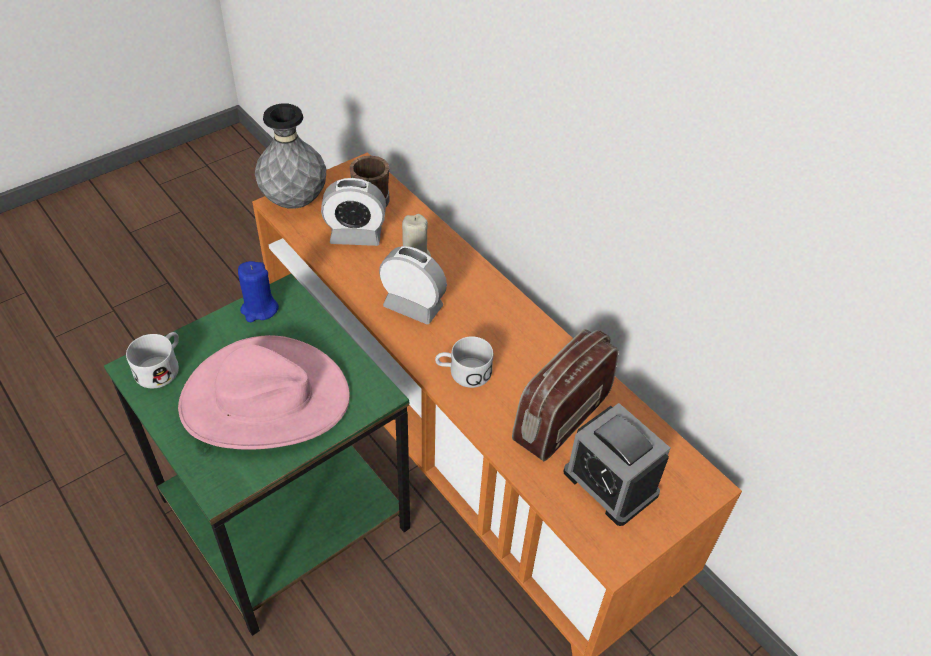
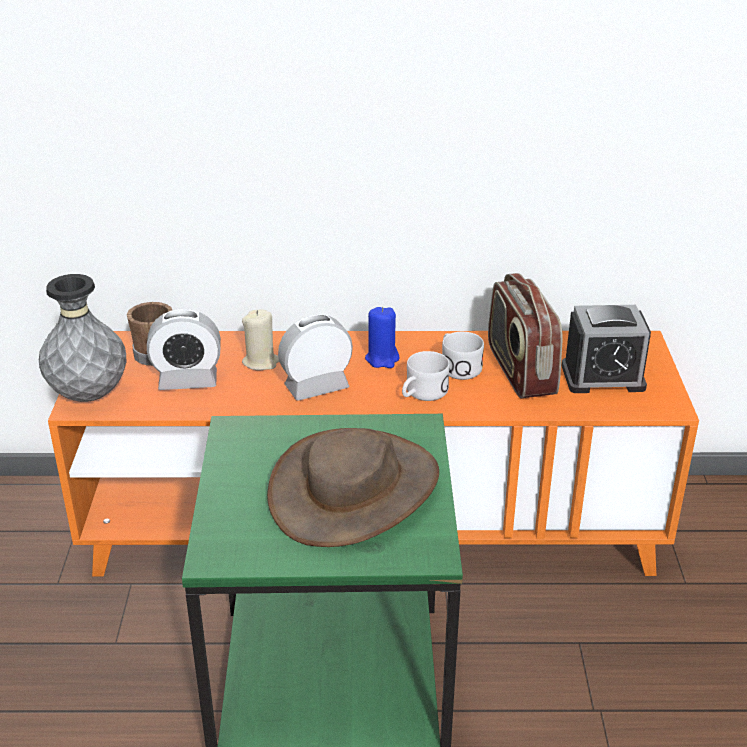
camera: 50 degrees left, 15 degrees down
(162, 367) = (235, 537): white mug -> white mug (457, 366)
(259, 309) = (235, 450): blue candle -> blue candle (382, 359)
(264, 400) = (355, 489): pink hat -> brown hat
(355, 236) = (188, 381): alarm clock -> alarm clock turned 45 degrees clockwise

